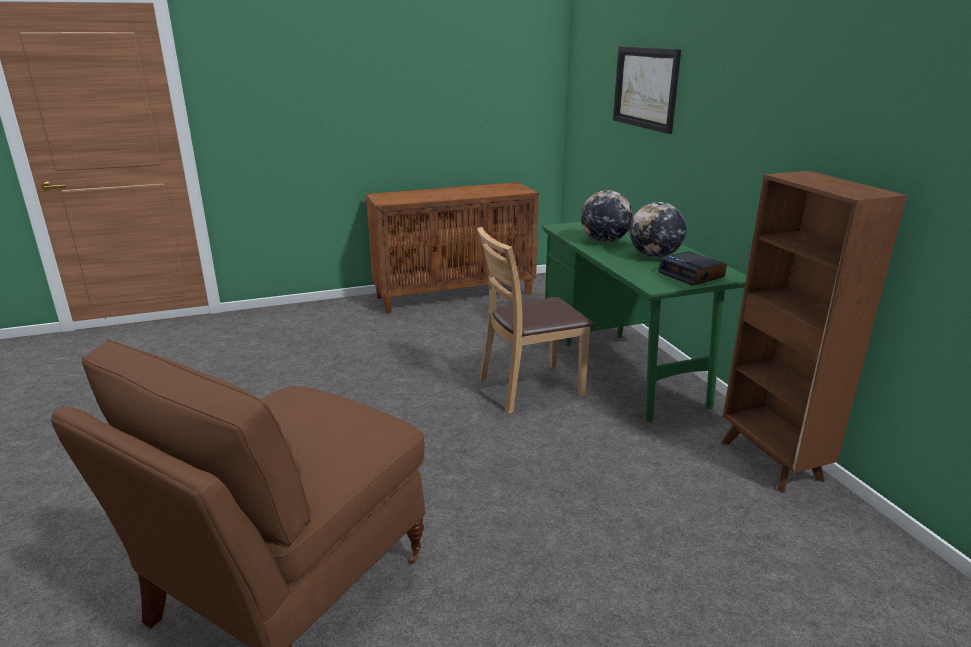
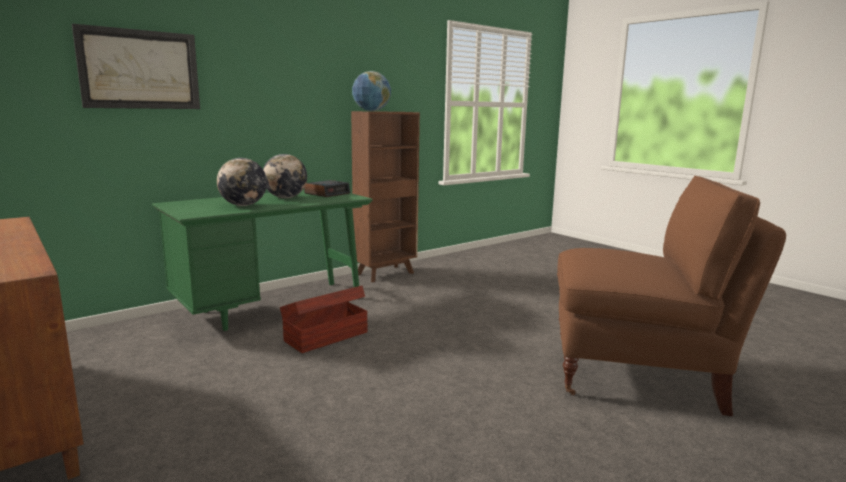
camera: 110 degrees left, 10 degrees down
(530, 388) = (325, 336): brown chair -> brown storage box
(806, 176) = (371, 111): none -> globe

